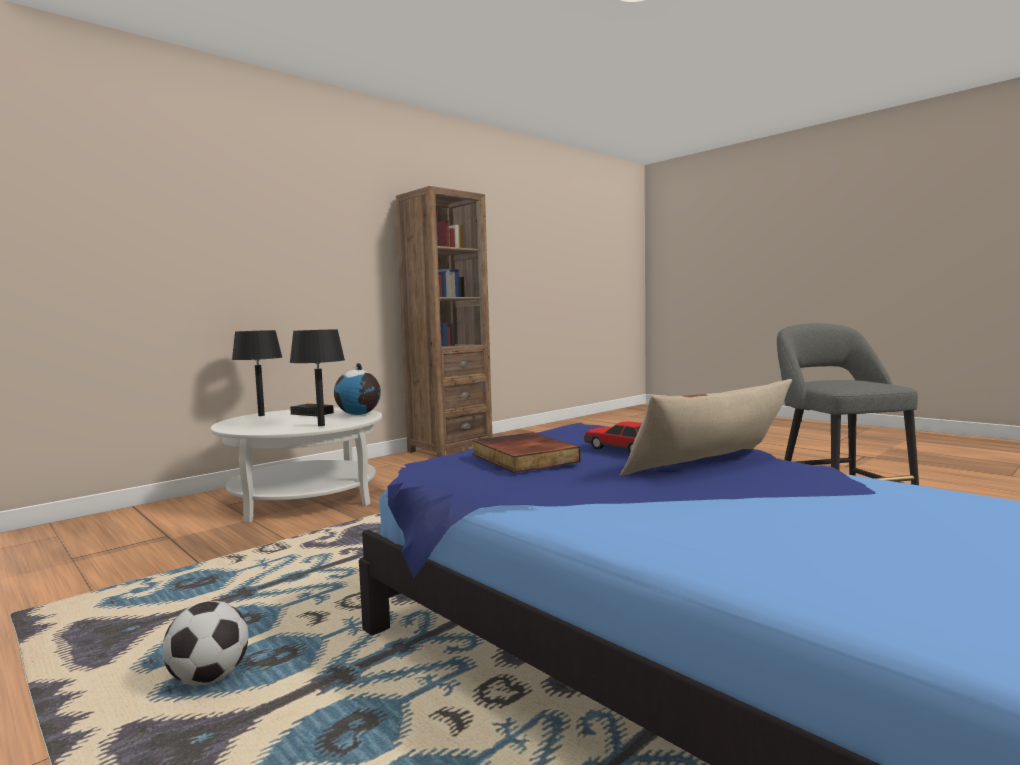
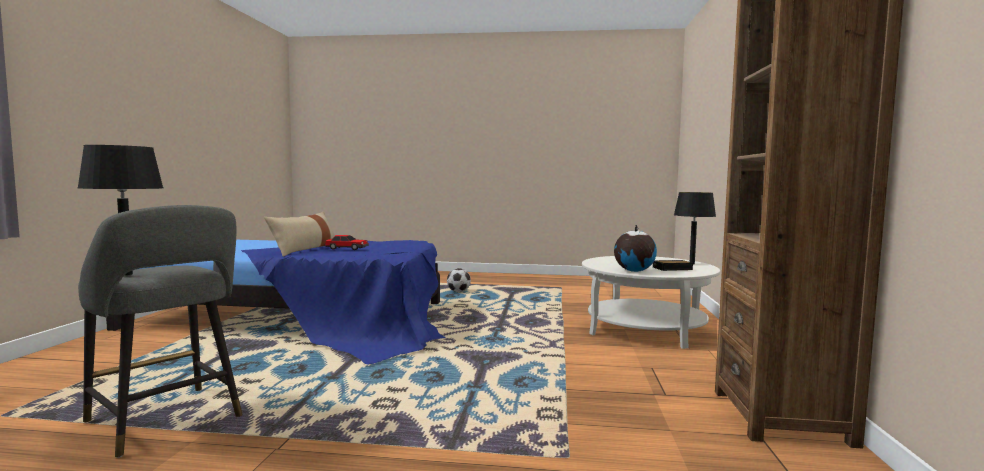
camera: 140 degrees right, 0 degrees up
(321, 425) = (601, 262): black table lamp -> black table lamp (127, 274)
(522, 458) = (386, 244): book -> none

